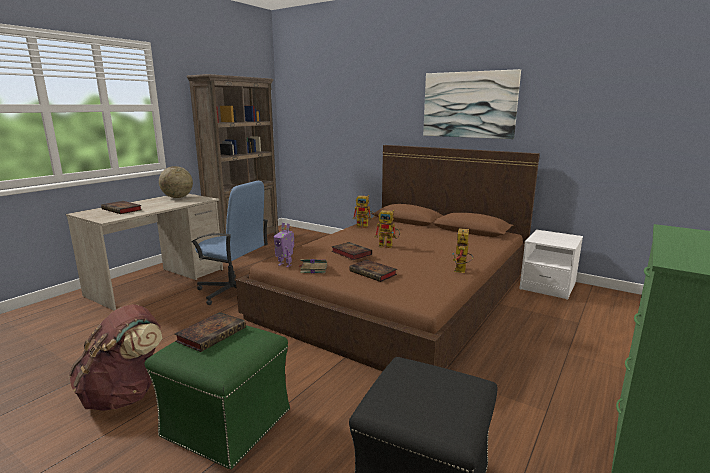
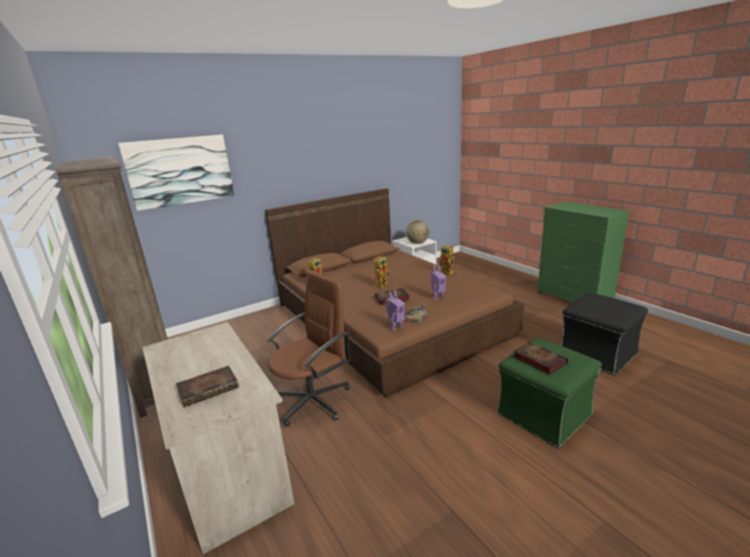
camera: 65 degrees left, 5 degrees up
(125, 395) = (497, 474): brown backpack -> none
(177, 197) = (178, 348): globe -> globe (417, 243)
(233, 291) = (313, 400): blue office chair -> brown office chair
(374, 273) = (437, 298): book -> toy robot
(469, 105) = (332, 160): picture -> picture (180, 171)

